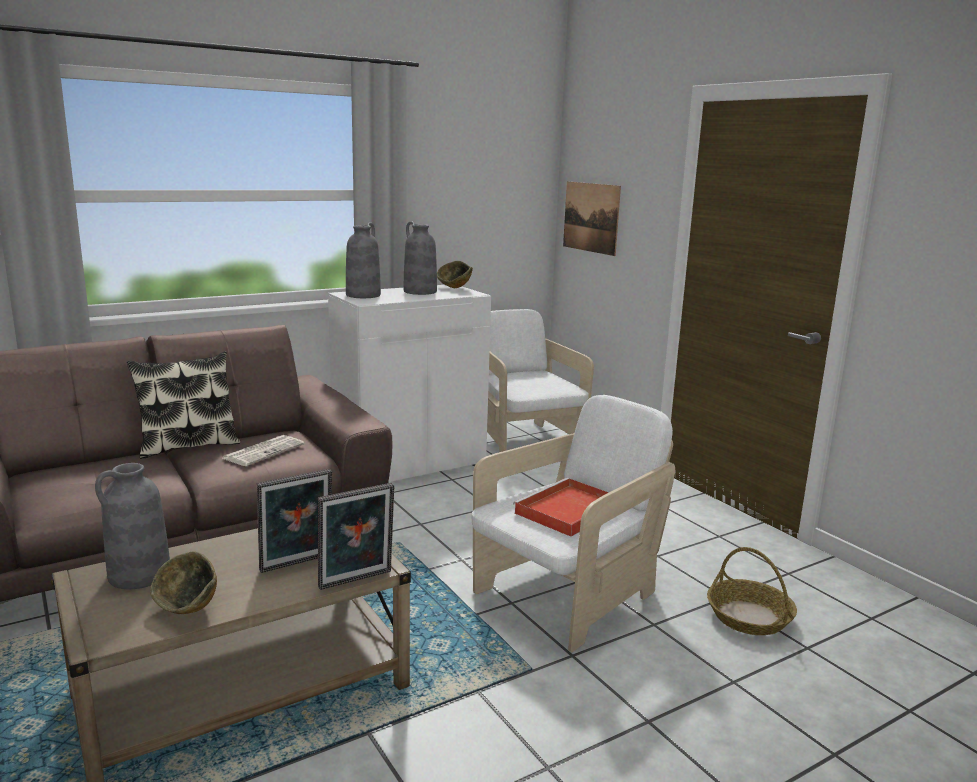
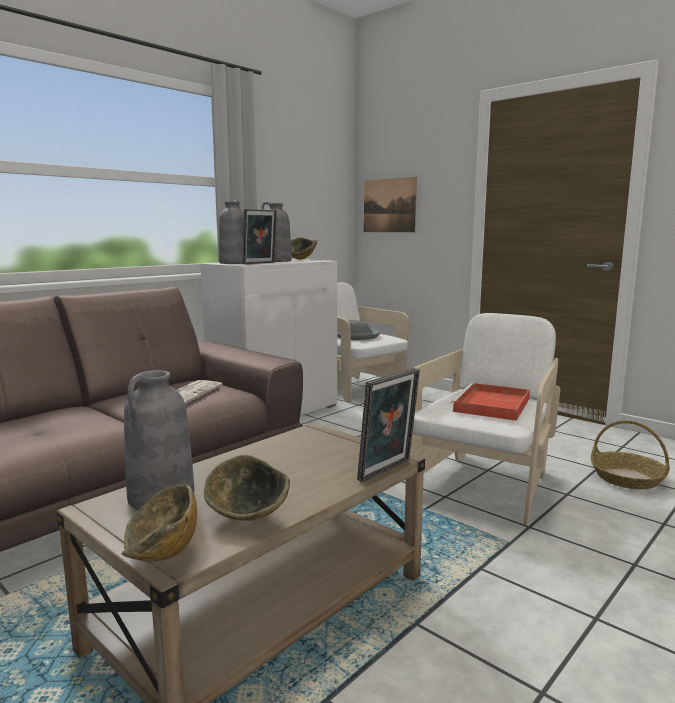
camera: 15 degrees left, 5 degrees down
(91, 636) = (160, 559): none -> bowl
(188, 446) = (109, 397): pillow -> none
(297, 564) = (316, 467): picture frame -> picture frame (260, 263)
(528, 380) = (357, 336): none -> grey hat

